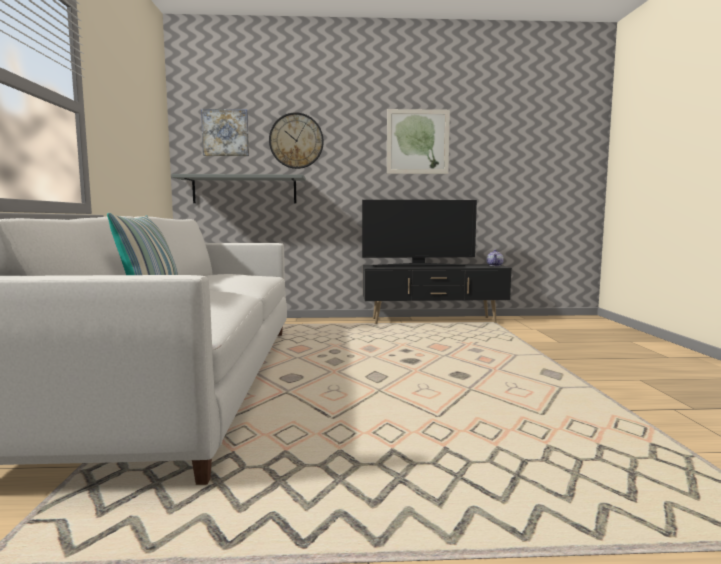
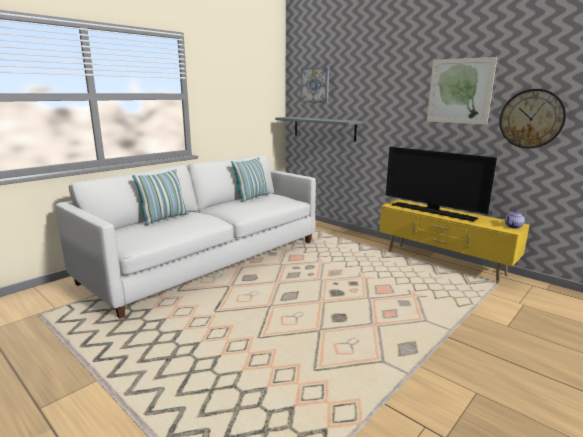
camera: 45 degrees right, 10 degrees up
(211, 276) = (252, 197): none -> pillow
(296, 141) = (359, 90): wall clock -> wall clock (531, 119)
(434, 321) = (443, 263): black tv stand -> yellow tv stand

